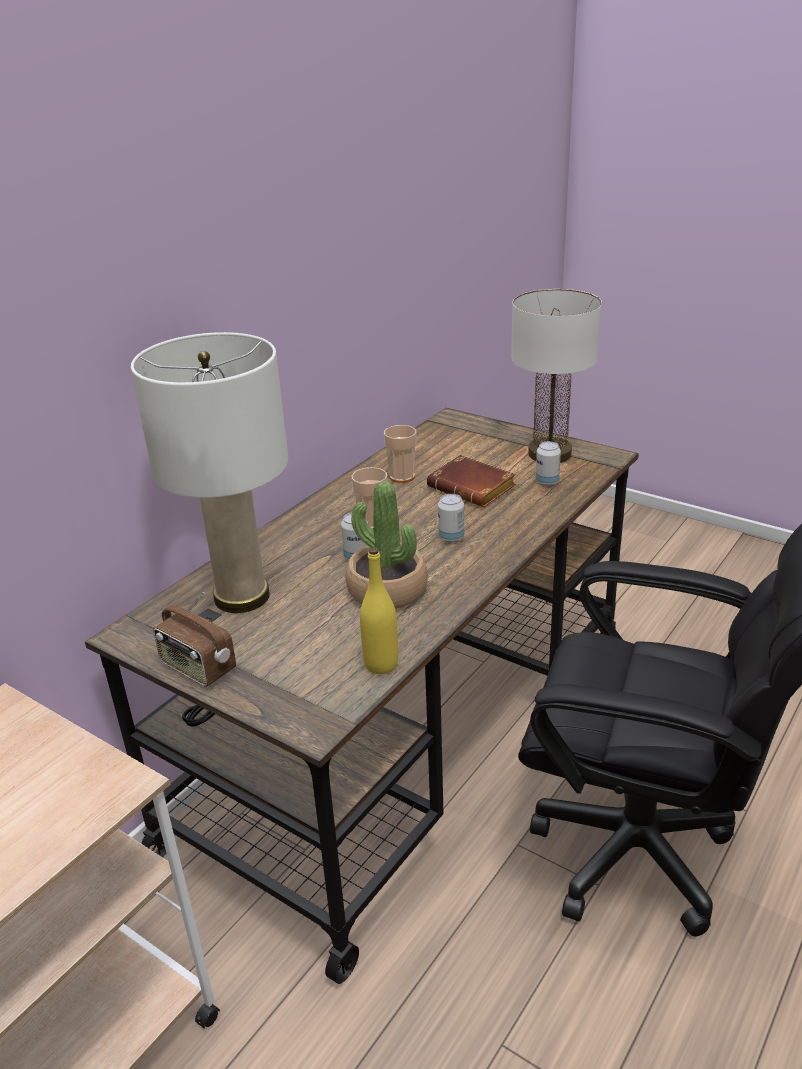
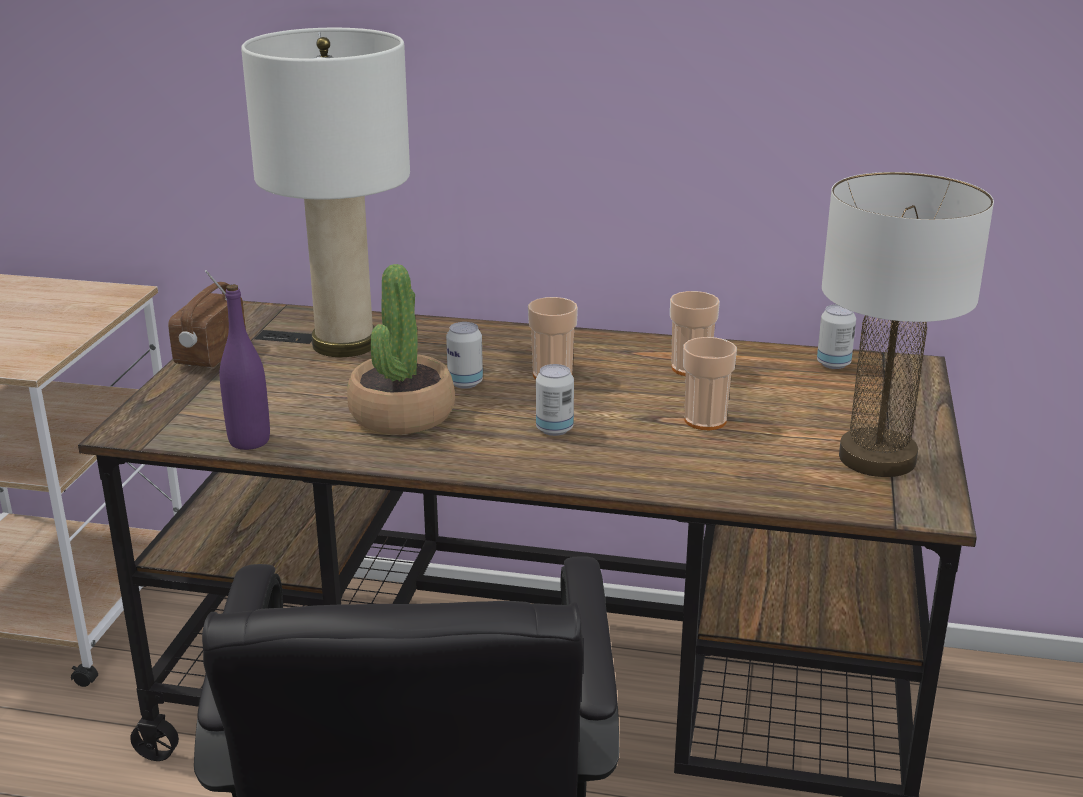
camera: 65 degrees right, 5 degrees down
(381, 664) = (249, 441): yellow bottle -> purple bottle
(474, 488) = (705, 420): brown book -> cup
(547, 482) = (778, 470): can -> can (833, 364)

